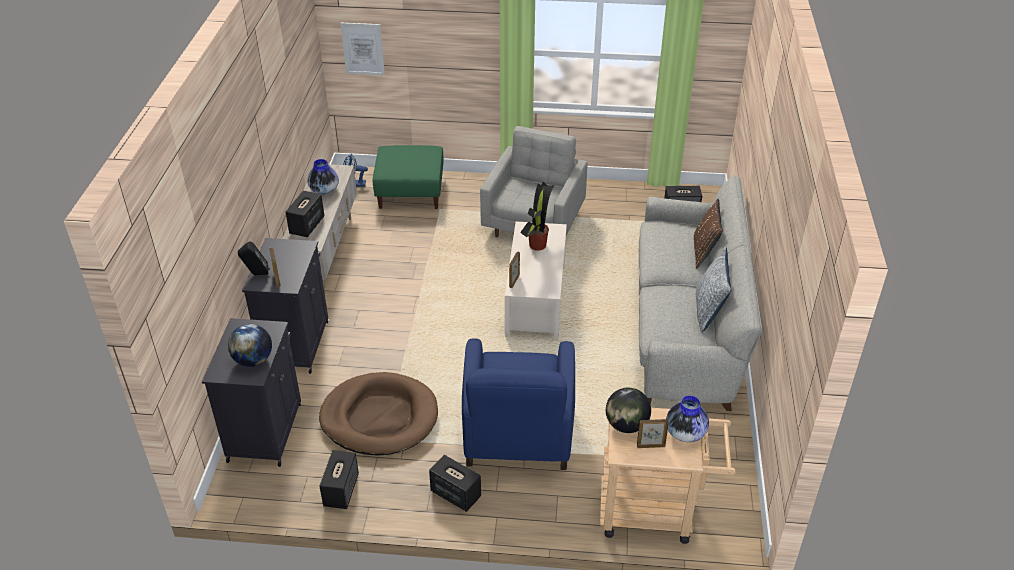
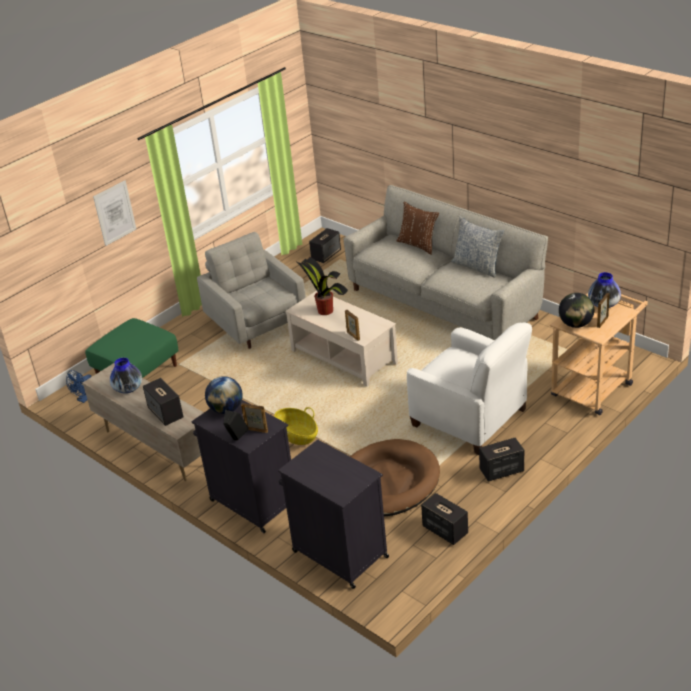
camera: 50 degrees left, 5 degrees down
(253, 360) = (346, 470): globe -> globe (226, 409)
(363, 49) = (41, 262): picture -> picture (114, 213)
(401, 327) = (297, 435): none -> basket
(518, 433) = (470, 418): blue armchair -> white armchair

